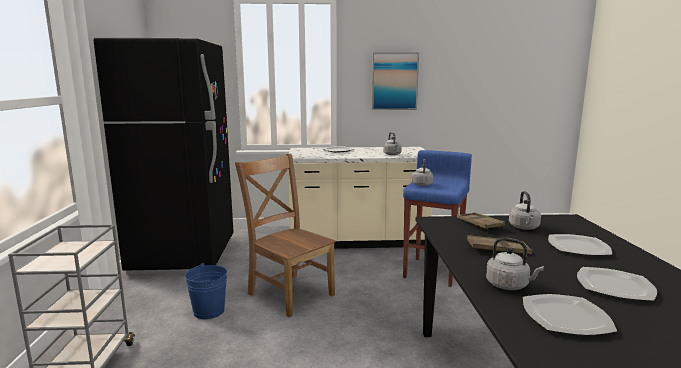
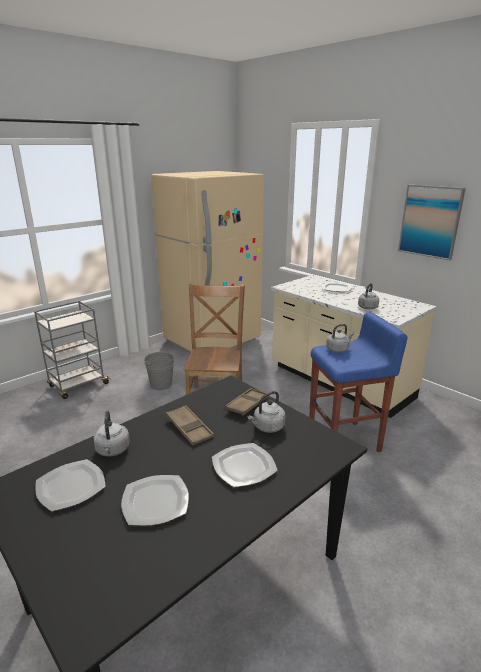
camera: 50 degrees right, 10 degrees up
(184, 255) = (212, 340): black fridge -> beige fridge
(209, 311) = (161, 384): blue bucket -> grey bucket

